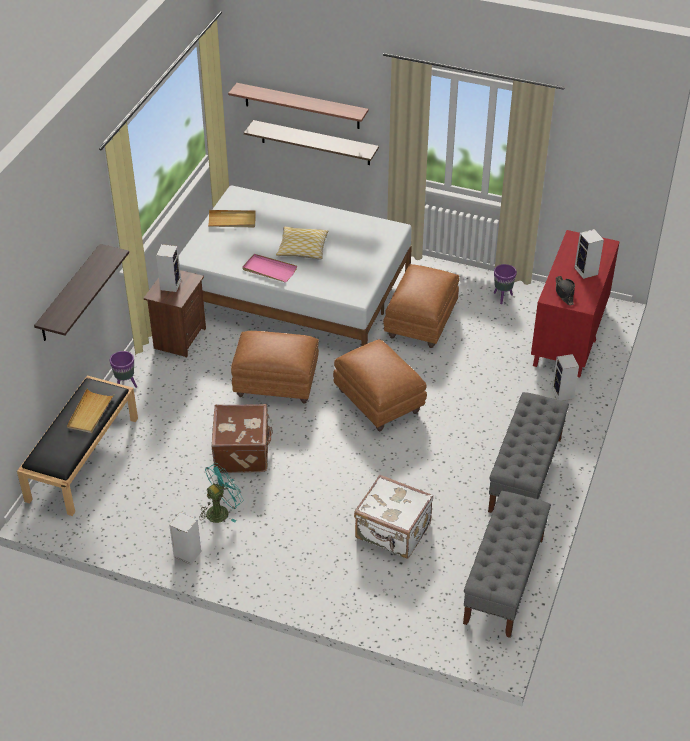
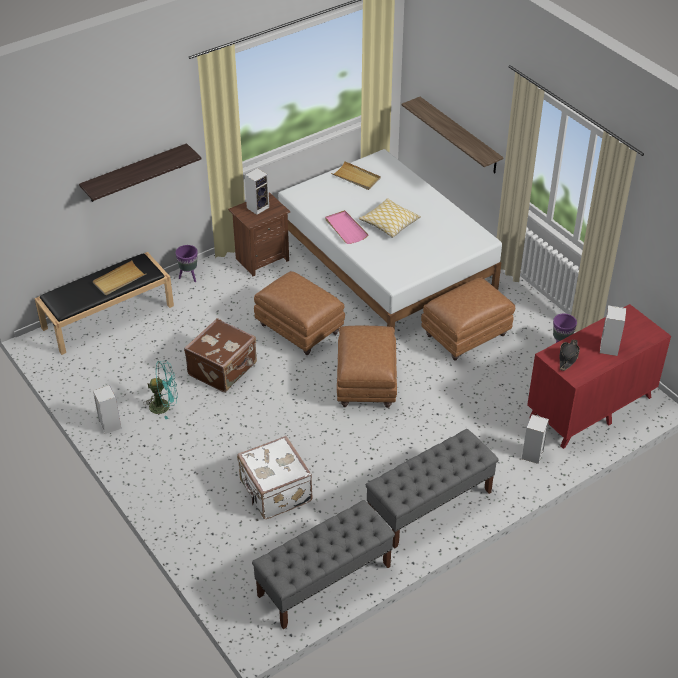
camera: 35 degrees right, 0 degrees up
(302, 106) = (453, 96): shelf -> none

